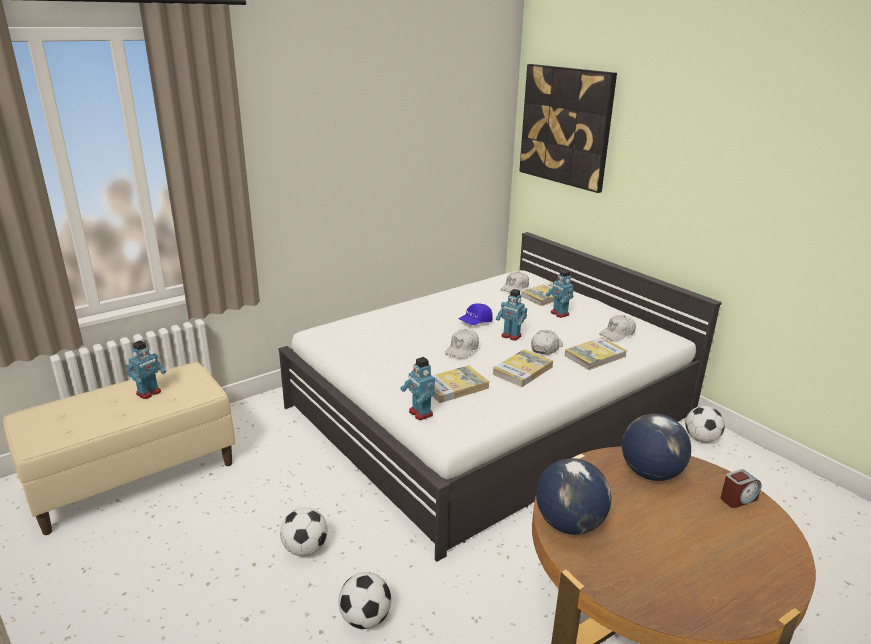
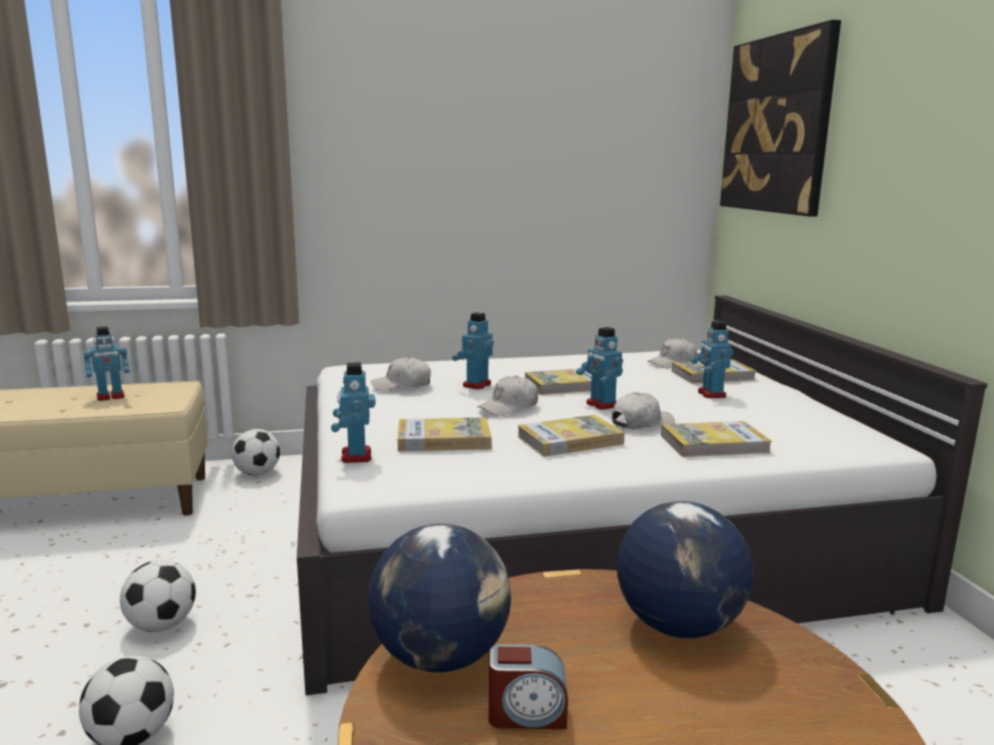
camera: 25 degrees right, 10 degrees down
(423, 333) = (476, 385): none -> toy robot
(475, 322) = (566, 385): blue cap -> book
(617, 334) = (786, 427): white cap -> white cap (402, 385)
(701, 439) = (930, 648): football -> football (257, 473)
(738, 499) = (833, 715): alarm clock -> alarm clock (527, 714)

